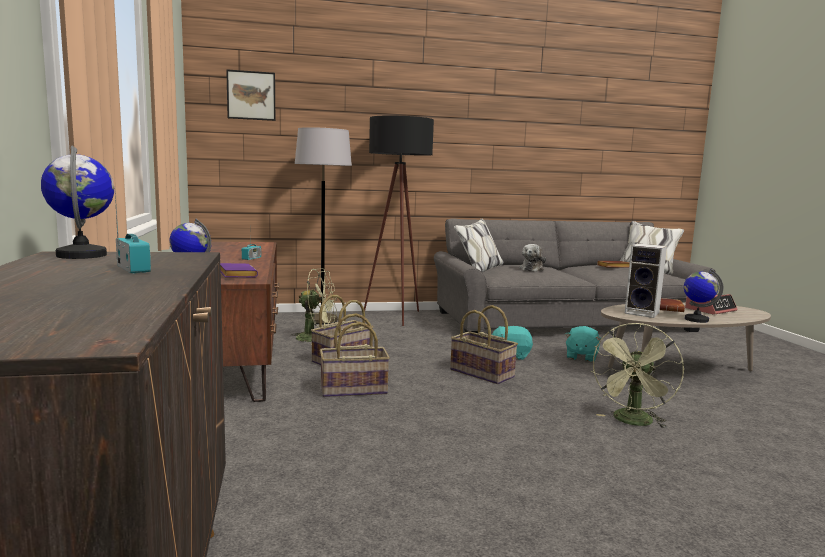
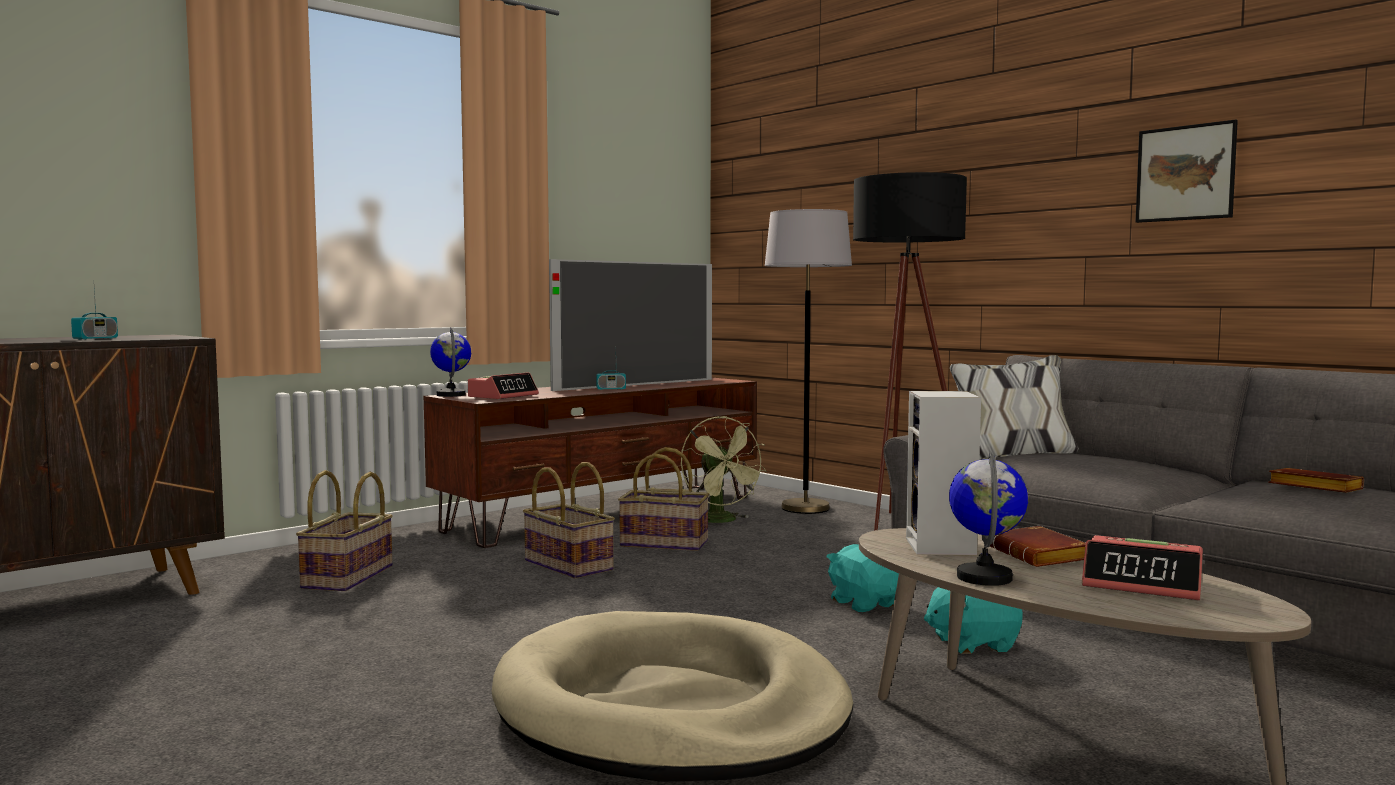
camera: 60 degrees right, 5 degrees down
(82, 255) = (158, 335): globe -> none
(236, 275) = (503, 396): purple book -> alarm clock
(237, 253) = (637, 384): none -> television
(251, 95) = (769, 176): picture -> picture (1185, 173)
(482, 373) = (741, 602): basket -> basket (349, 577)
(532, 269) = (1072, 462): plush toy -> none
(632, 422) = (670, 709): green fan -> beige dog bed

